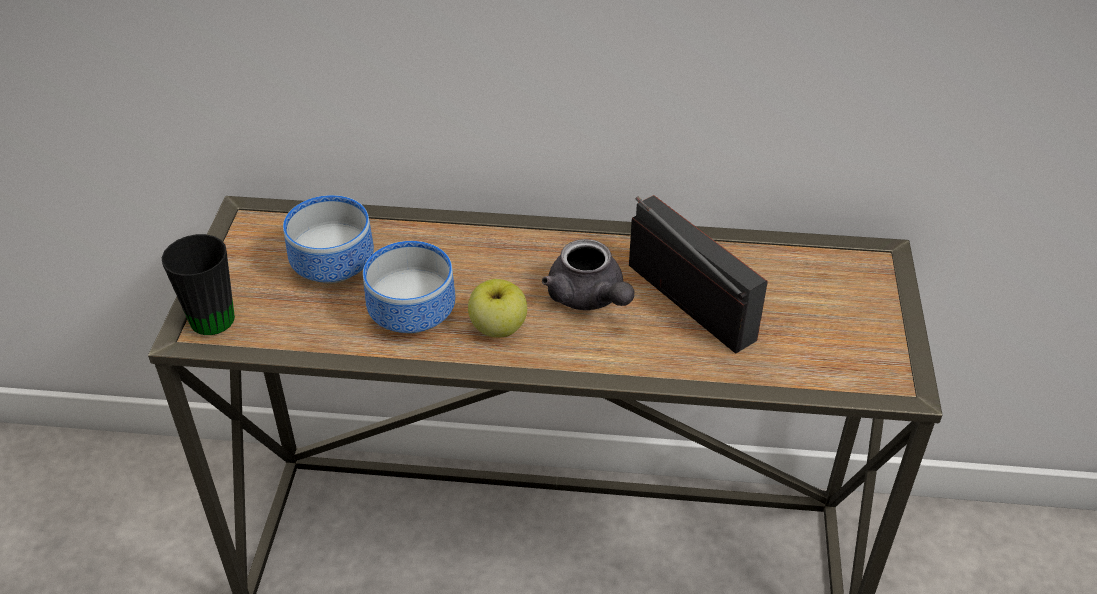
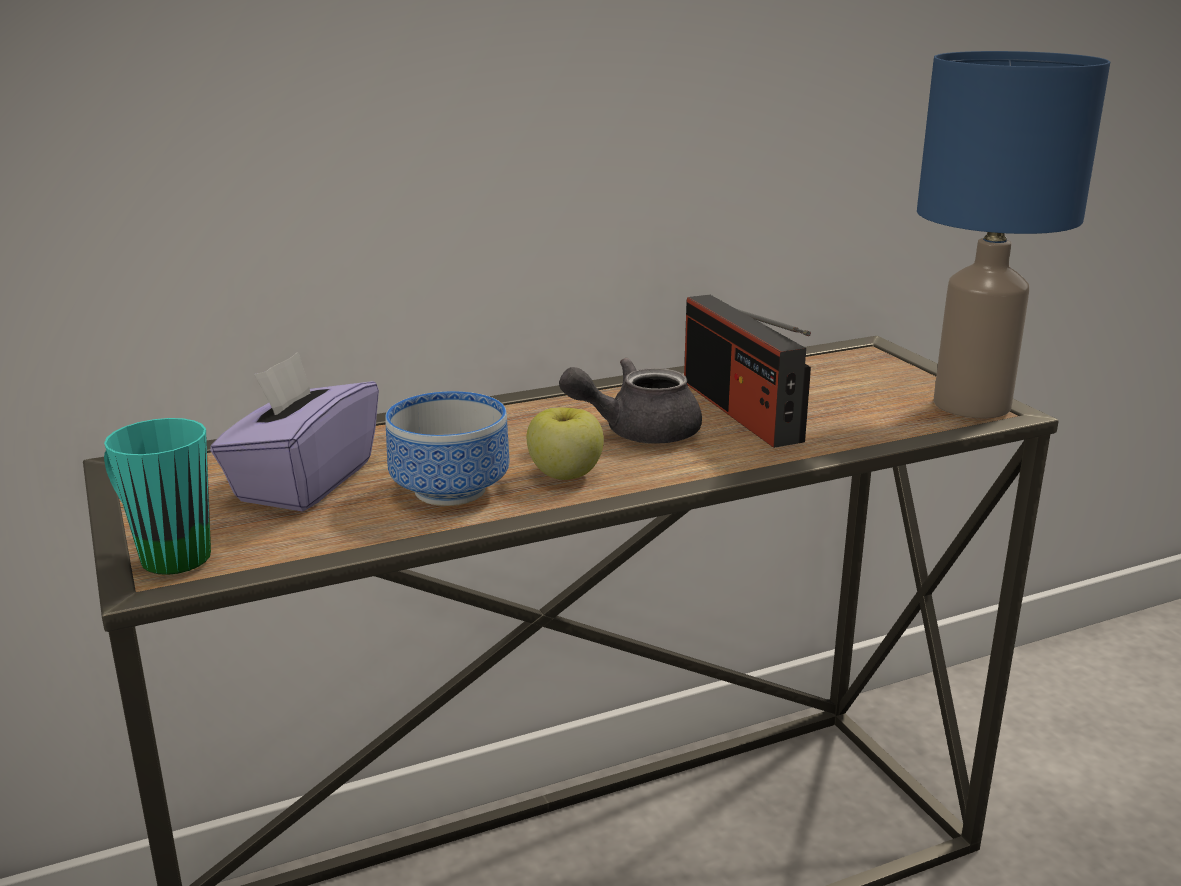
camera: 30 degrees left, 20 degrees down
(209, 312) = (163, 553): black mug -> turquoise mug
(332, 269) = (303, 481): bowl -> purple tissue box
(589, 298) = (637, 432): grey teapot -> grey teapot turned 135 degrees clockwise
(690, 301) = (740, 410): radio -> radio turned 135 degrees counterclockwise
(886, 368) = (973, 404): none -> blue table lamp

